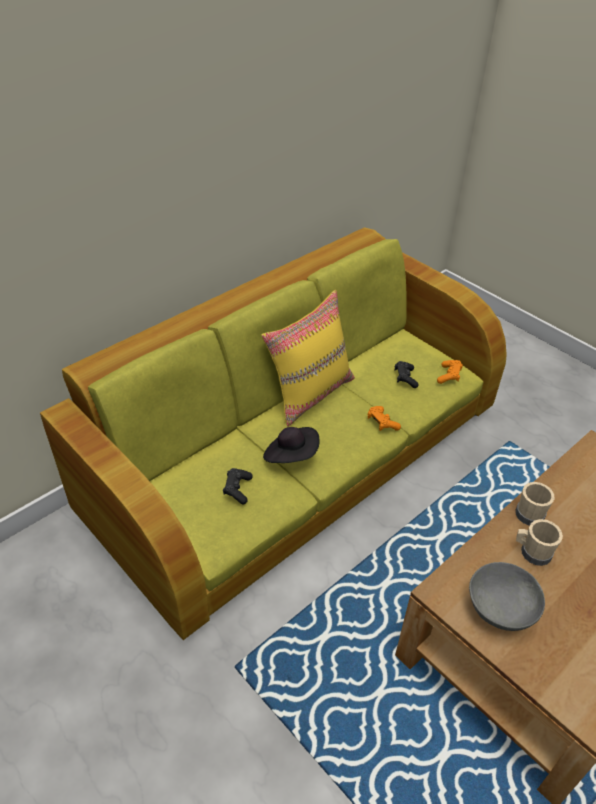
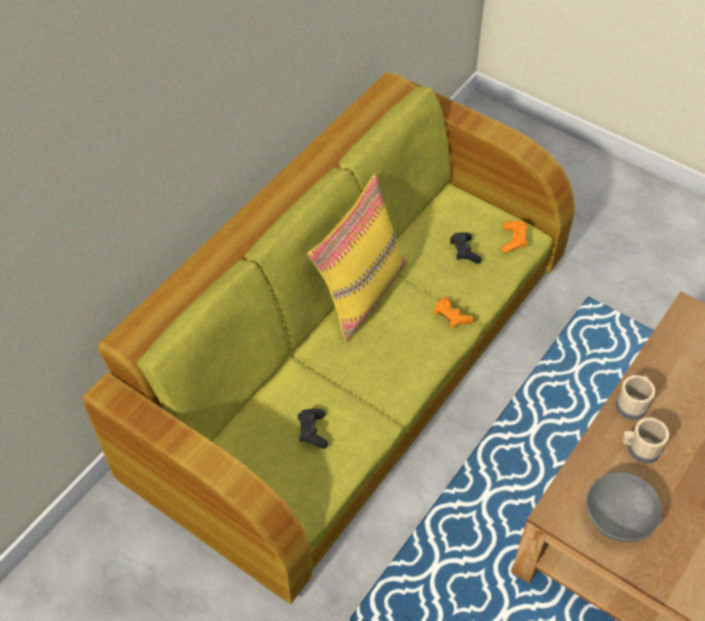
camera: 10 degrees left, 10 degrees up
(291, 456) = (360, 379): black hat -> none

